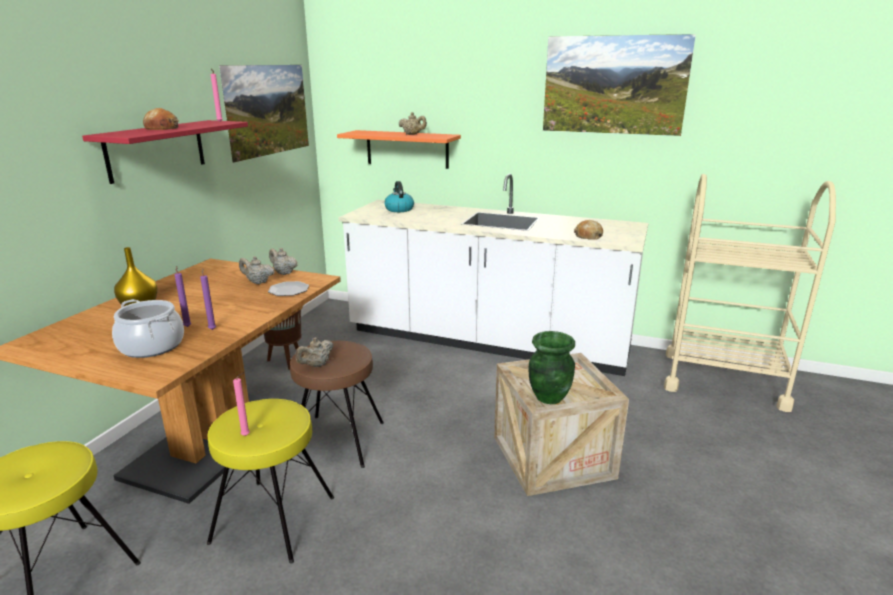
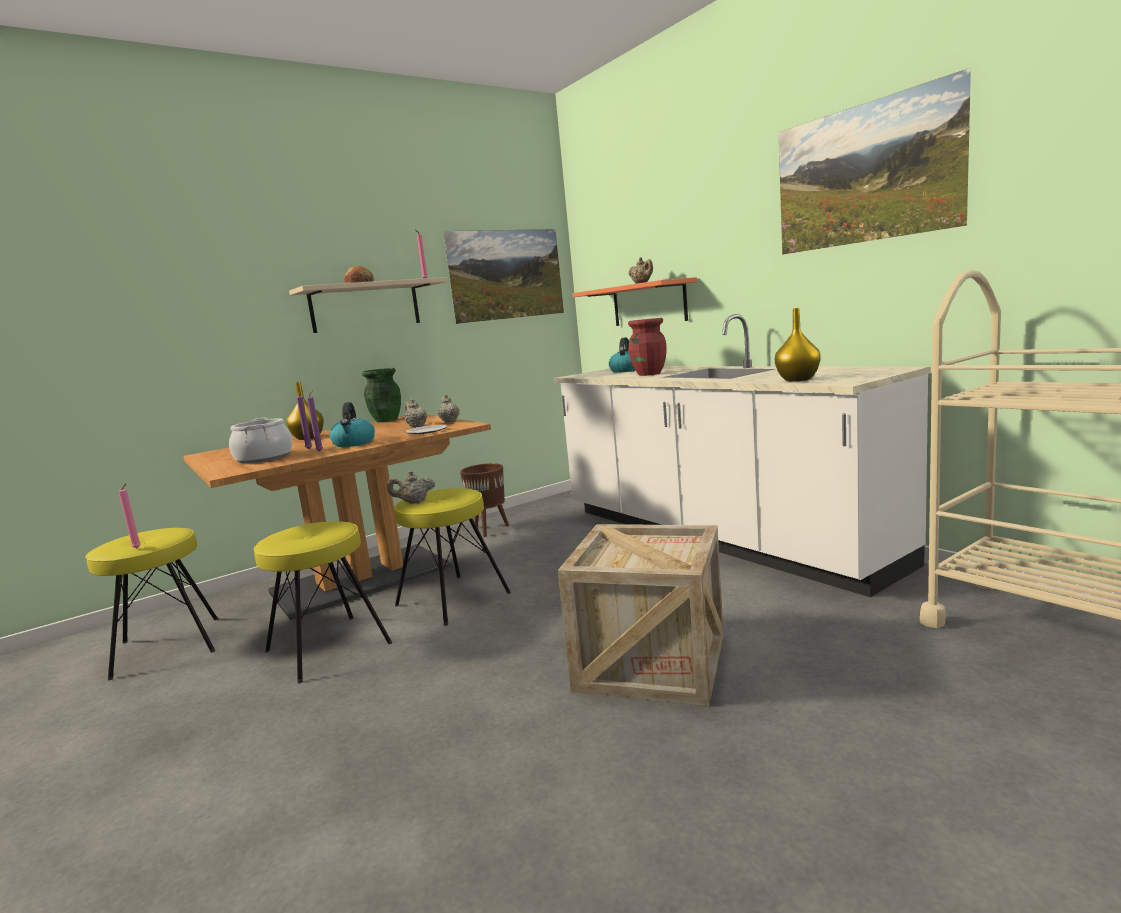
camera: 35 degrees right, 10 degrees down
(156, 150) = (365, 306): red shelf -> beige shelf
(232, 314) = (354, 443): none -> kettle
(247, 435) = (282, 540): pink candle -> pink candle (138, 548)
(338, 440) = (452, 599): brown stool -> yellow stool
(437, 218) = (649, 374): none -> red vase
(548, 397) = (610, 562): green vase -> green vase (386, 420)
(588, 236) = (797, 380): bread -> yellow vase

